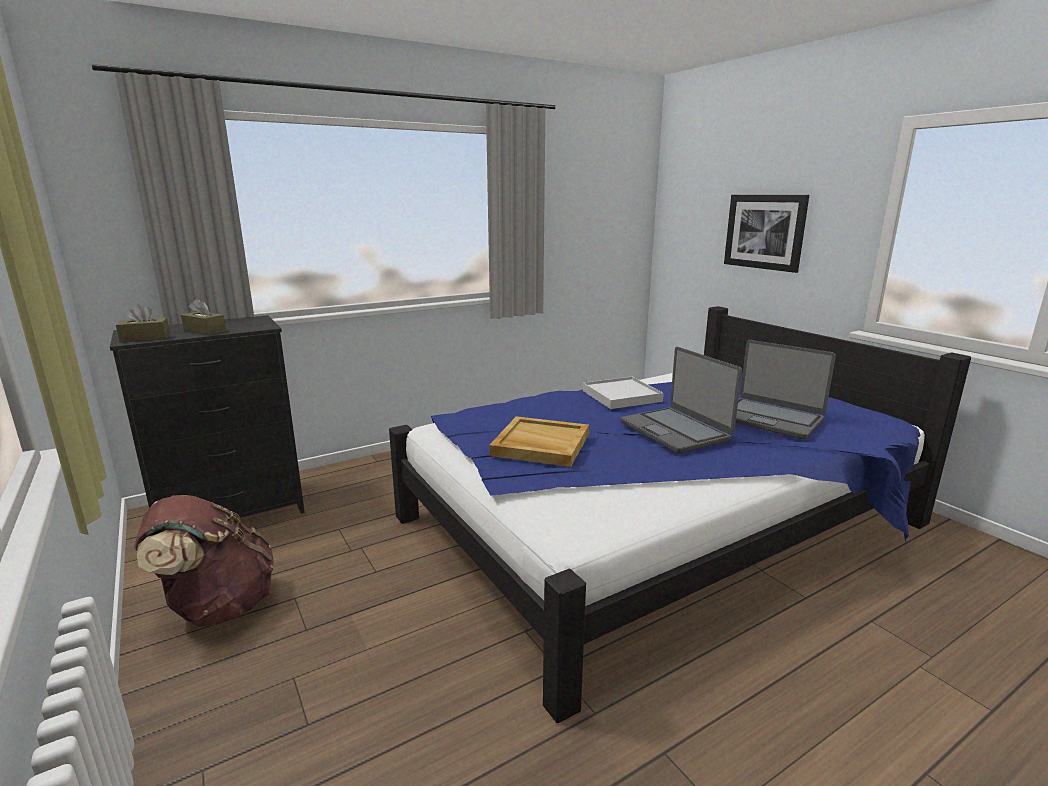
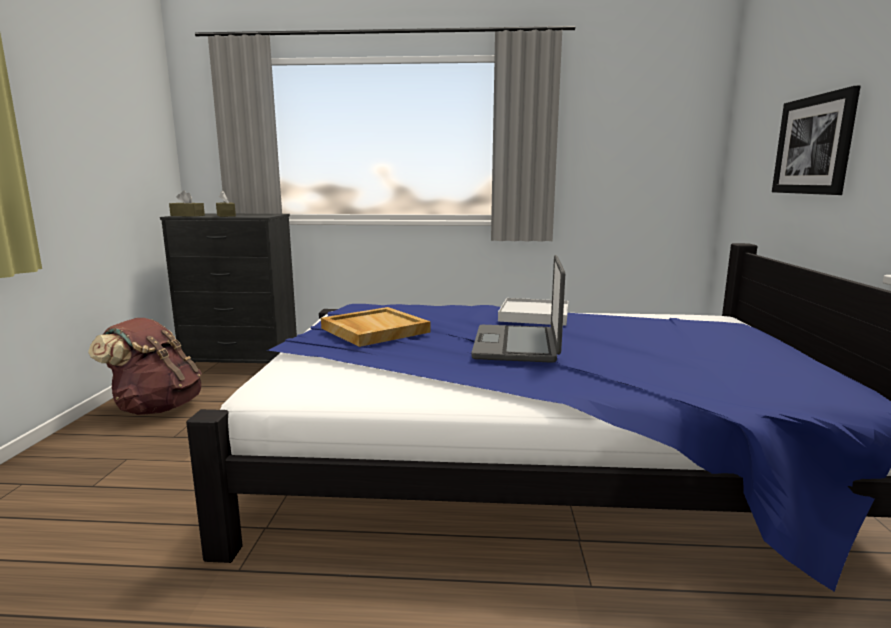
camera: 35 degrees right, 5 degrees down
(770, 419) = (657, 358): laptop -> none

